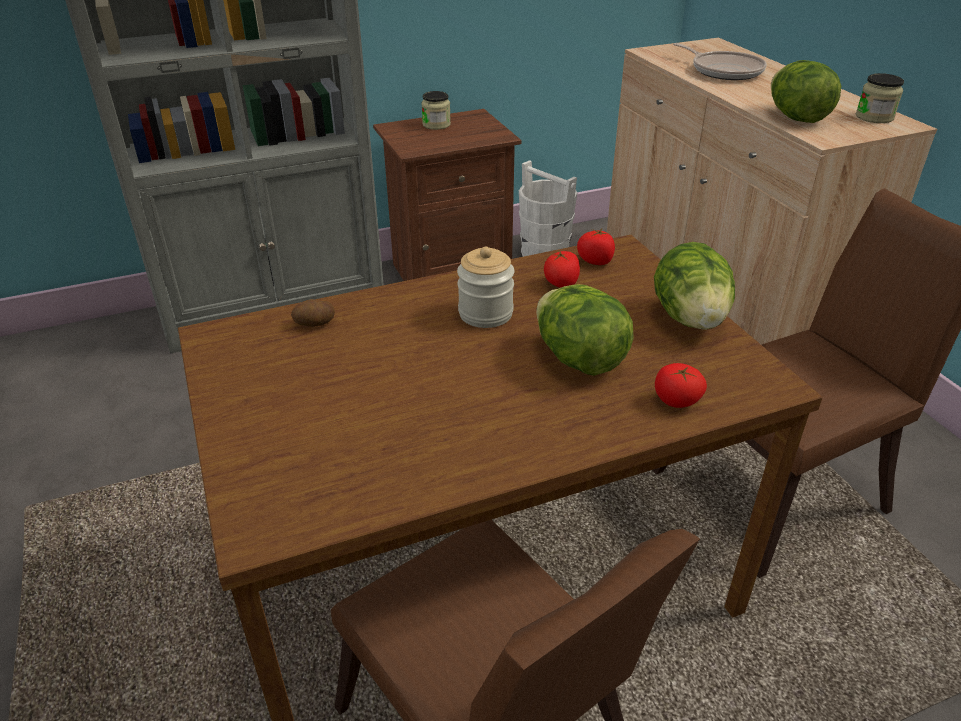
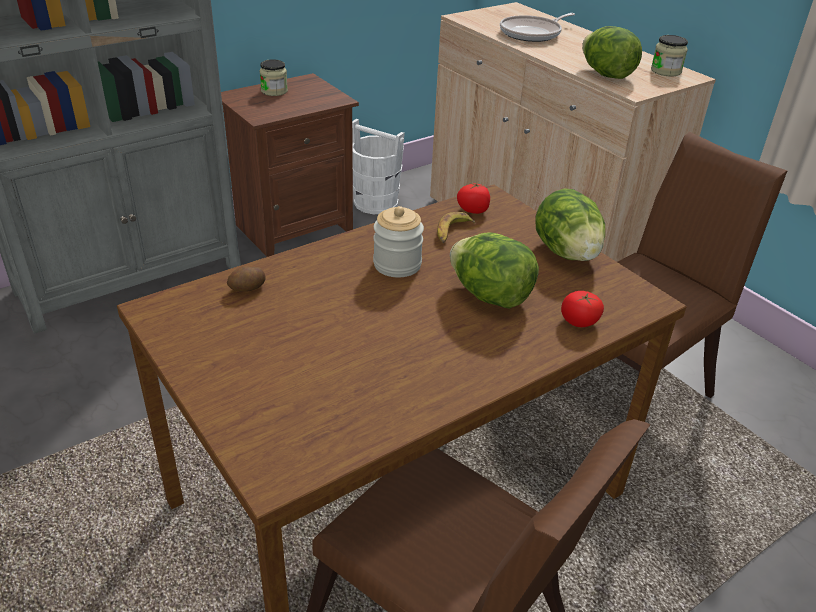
camera: 15 degrees left, 0 degrees up
(561, 283) = (452, 232): tomato -> banana
(724, 71) = (532, 33): frying pan -> frying pan turned 105 degrees clockwise

